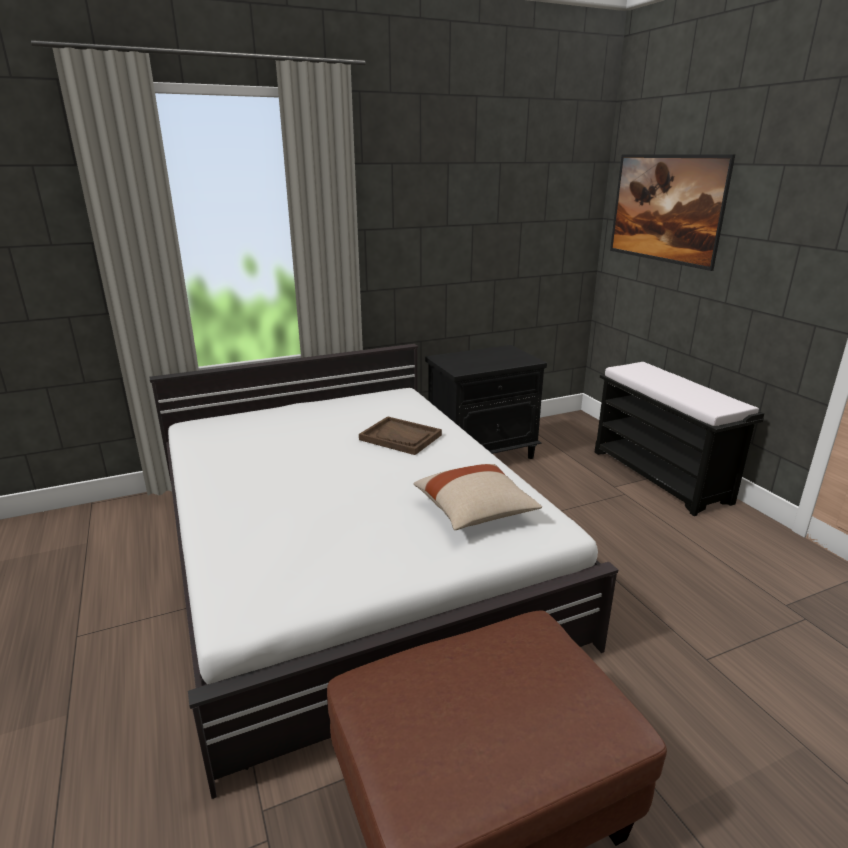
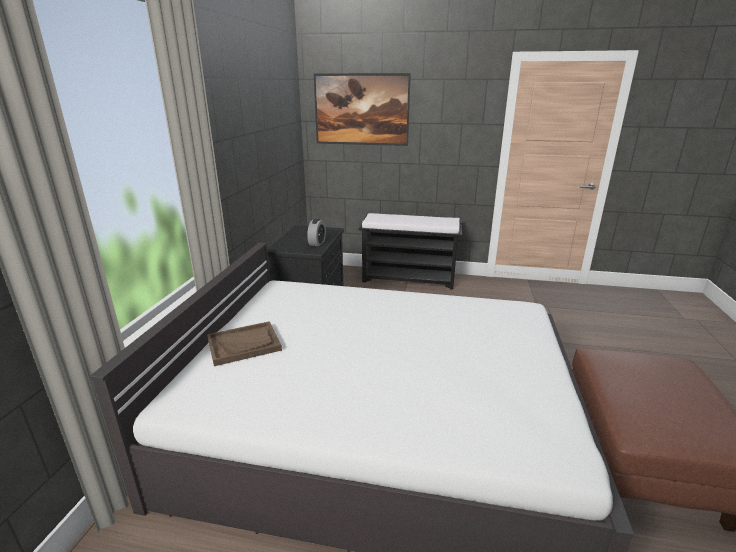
camera: 55 degrees left, 0 degrees up
(400, 437) = (357, 310): brown tray -> brown tray (244, 344)
(475, 512) = (490, 322): beige pillow -> none
(480, 366) = (317, 243): none -> alarm clock

